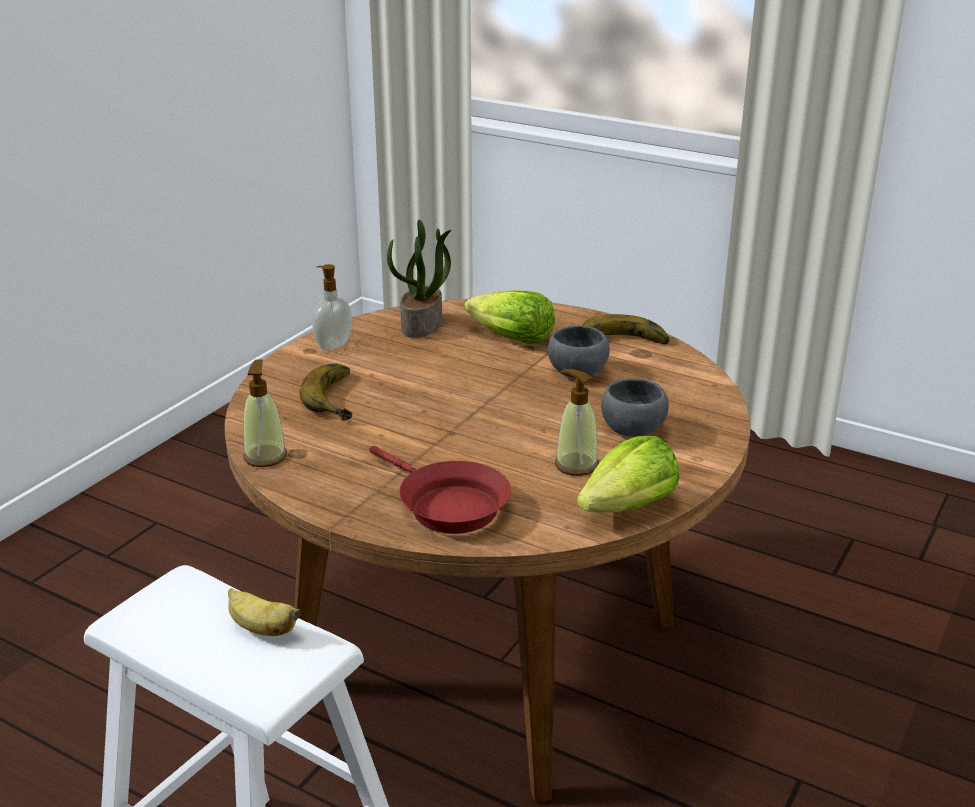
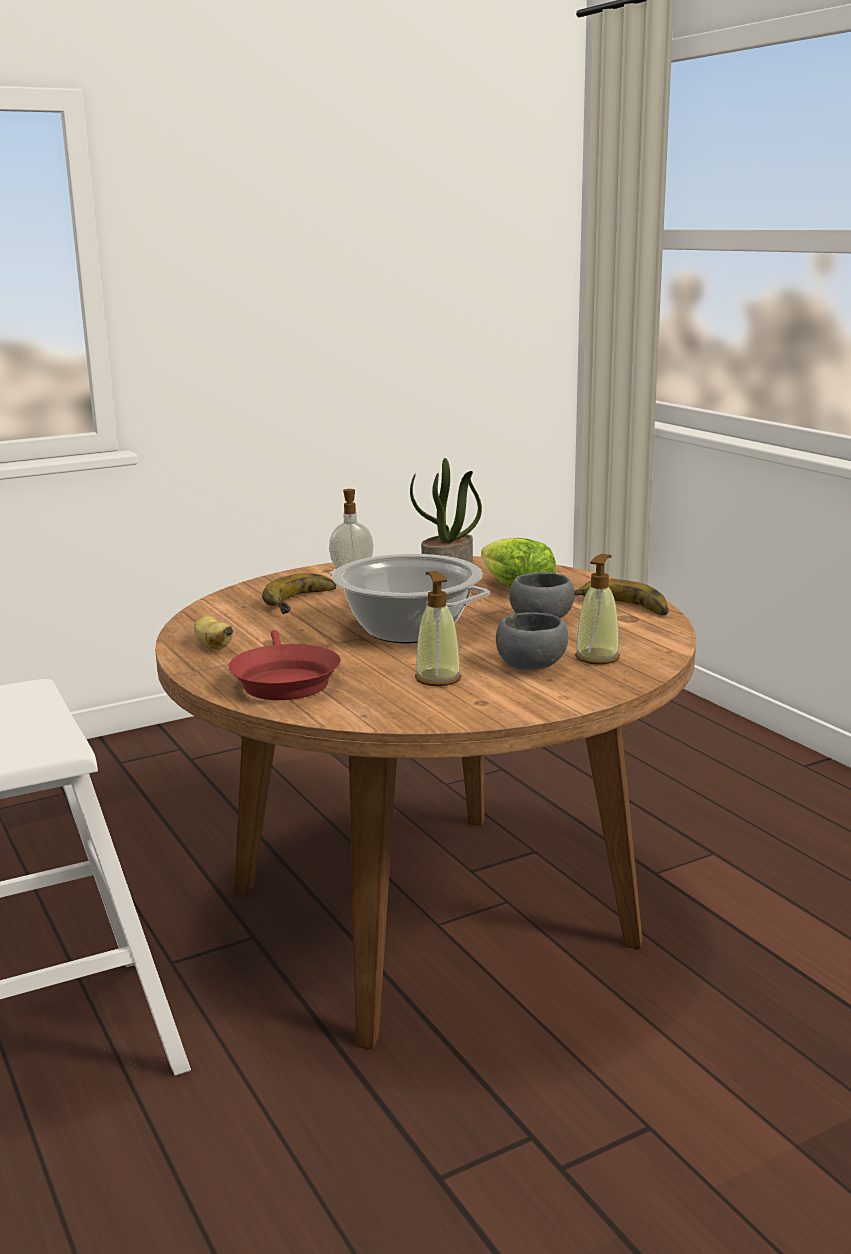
camera: 30 degrees right, 10 degrees down
(261, 629) = (42, 725): banana -> banana (213, 646)
(265, 456) = (192, 625): soap dispenser -> soap dispenser (597, 657)
(481, 412) = (409, 630): none -> cooking pot
(629, 507) = (441, 715): lettuce -> none

